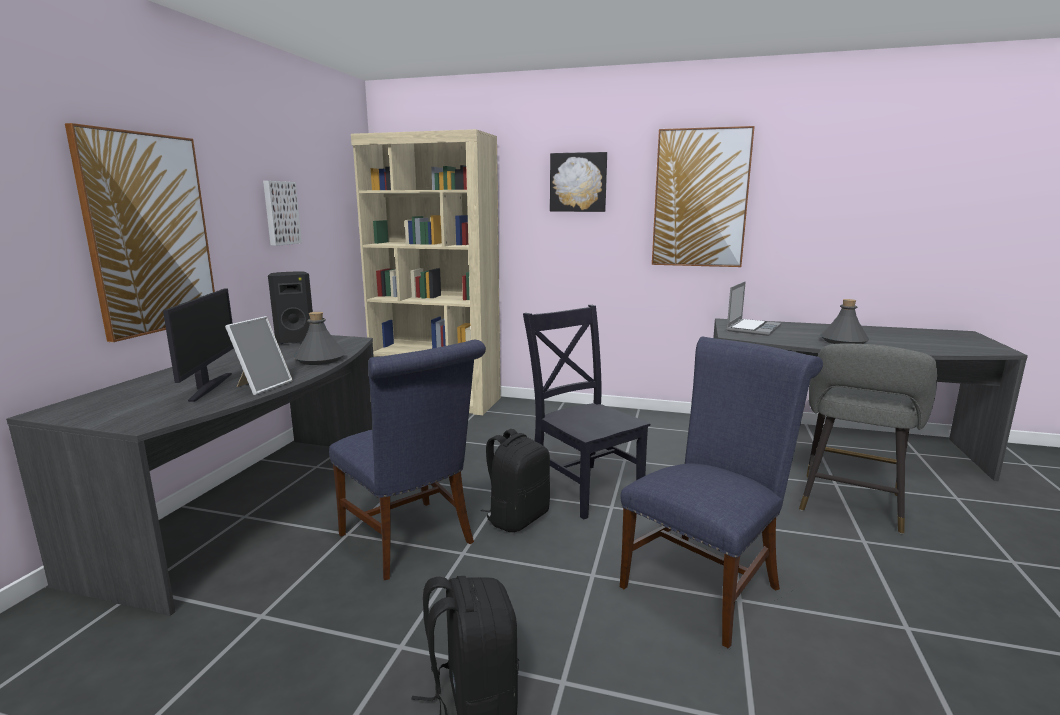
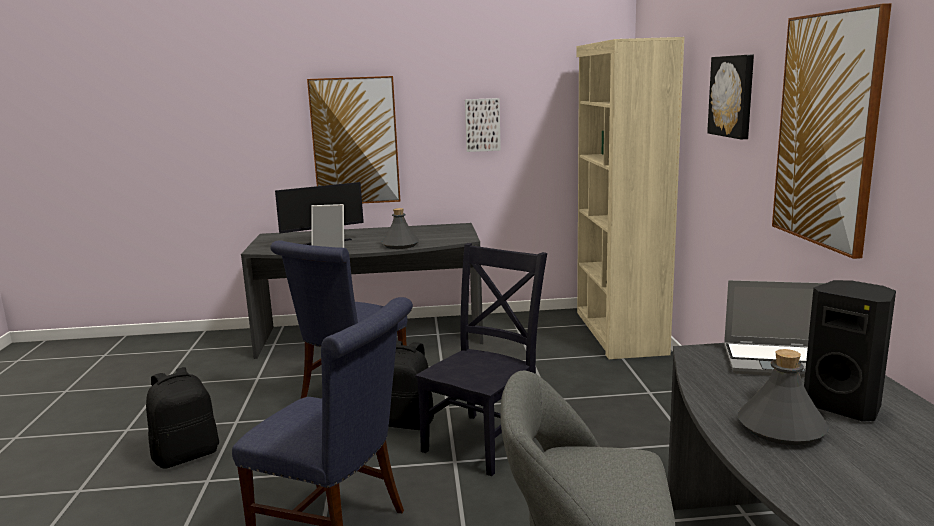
camera: 70 degrees right, 0 degrees up
(295, 340) = (447, 230): black speaker -> black speaker (844, 406)

